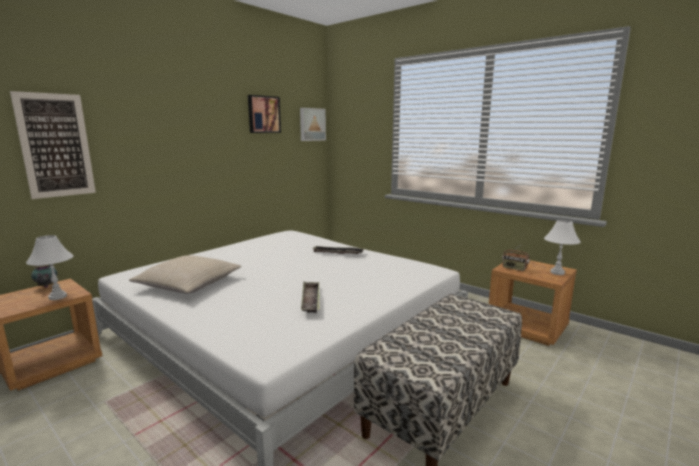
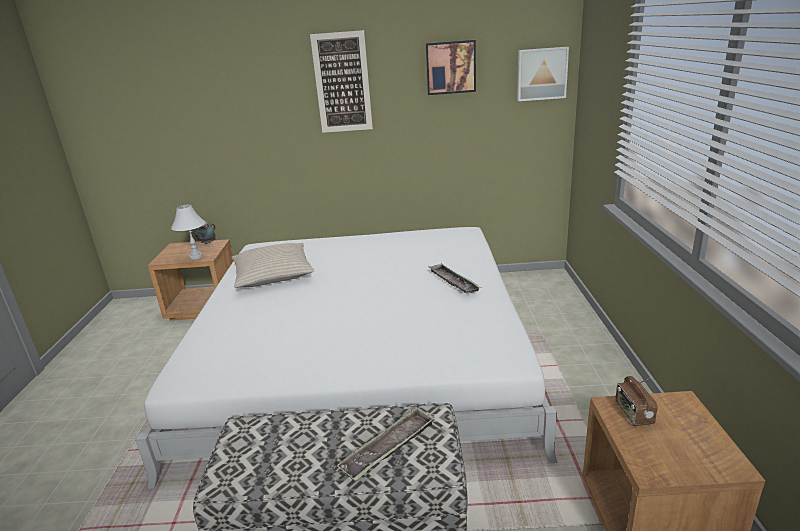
camera: 50 degrees right, 10 degrees up
(56, 146) = (215, 120): picture -> picture (342, 83)
(311, 300) = (306, 337): tray -> tray (389, 447)
(557, 273) = (697, 464): white table lamp -> none

